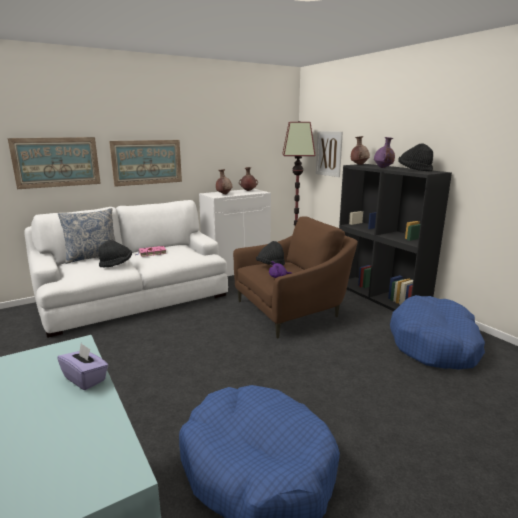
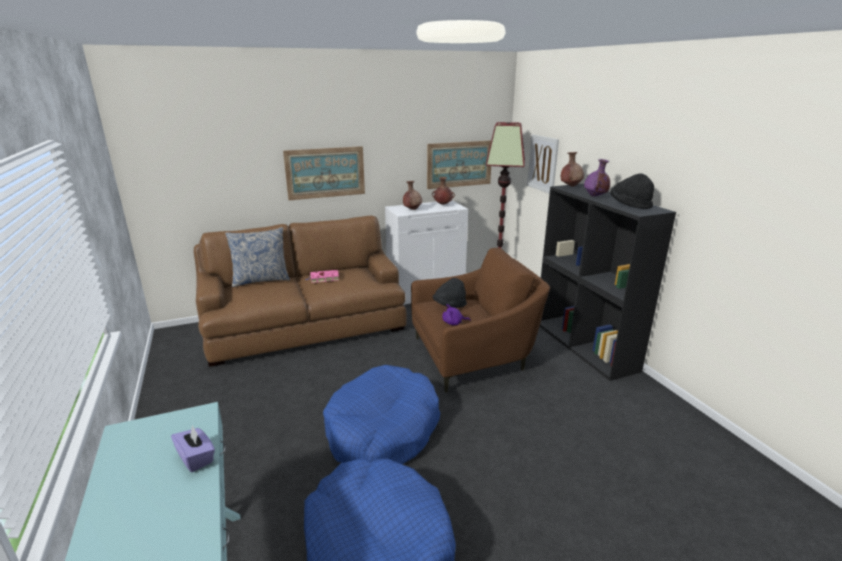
camera: 10 degrees right, 5 degrees up
(56, 162) = (227, 175): picture -> picture (459, 164)
(116, 264) = (282, 292): black hat -> none
(135, 299) = (305, 326): white sofa -> brown sofa
(434, 344) = (628, 420): blue dog bed -> blue dog bed (383, 430)

